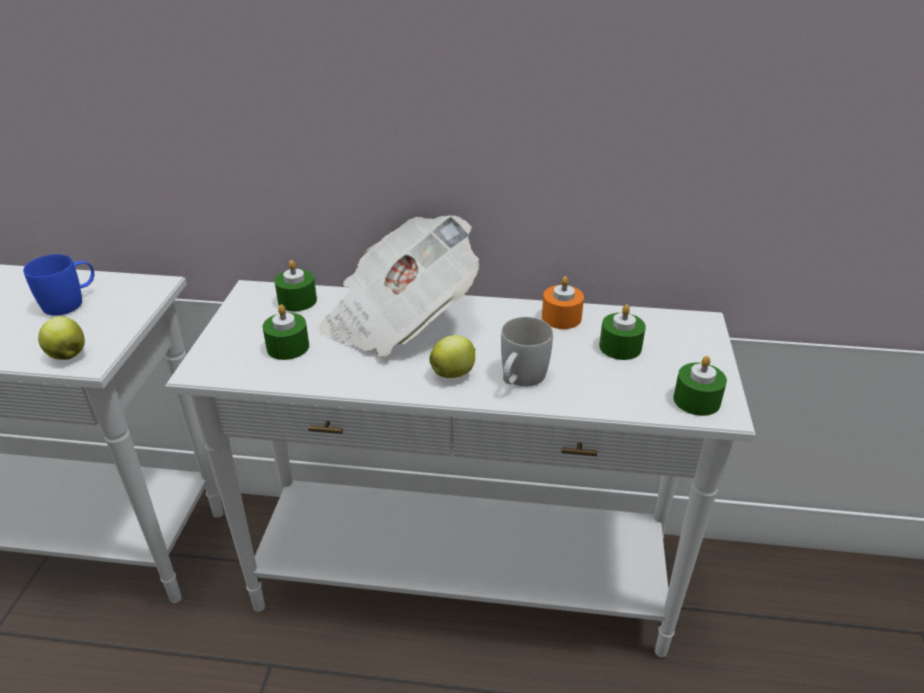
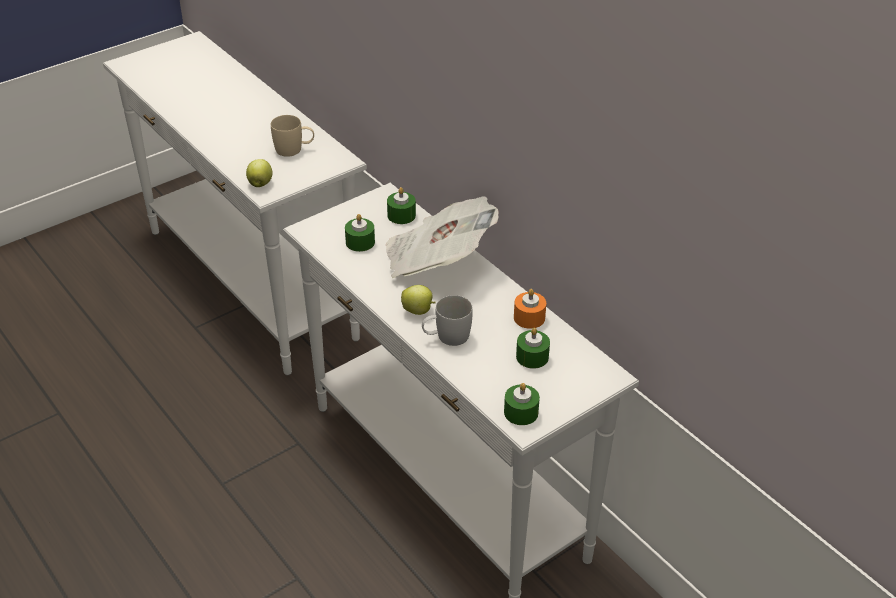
camera: 45 degrees right, 5 degrees up
(71, 302) = (294, 149): blue mug -> beige mug

